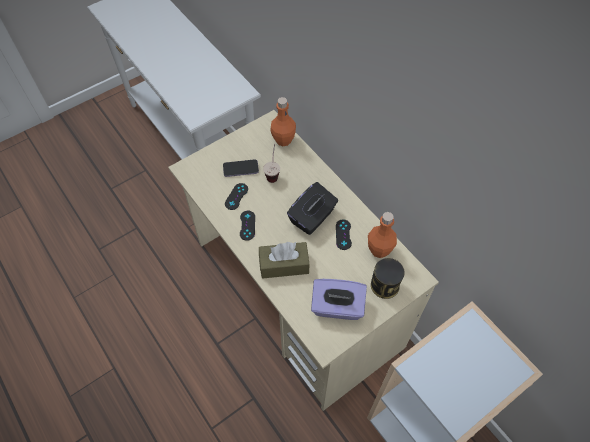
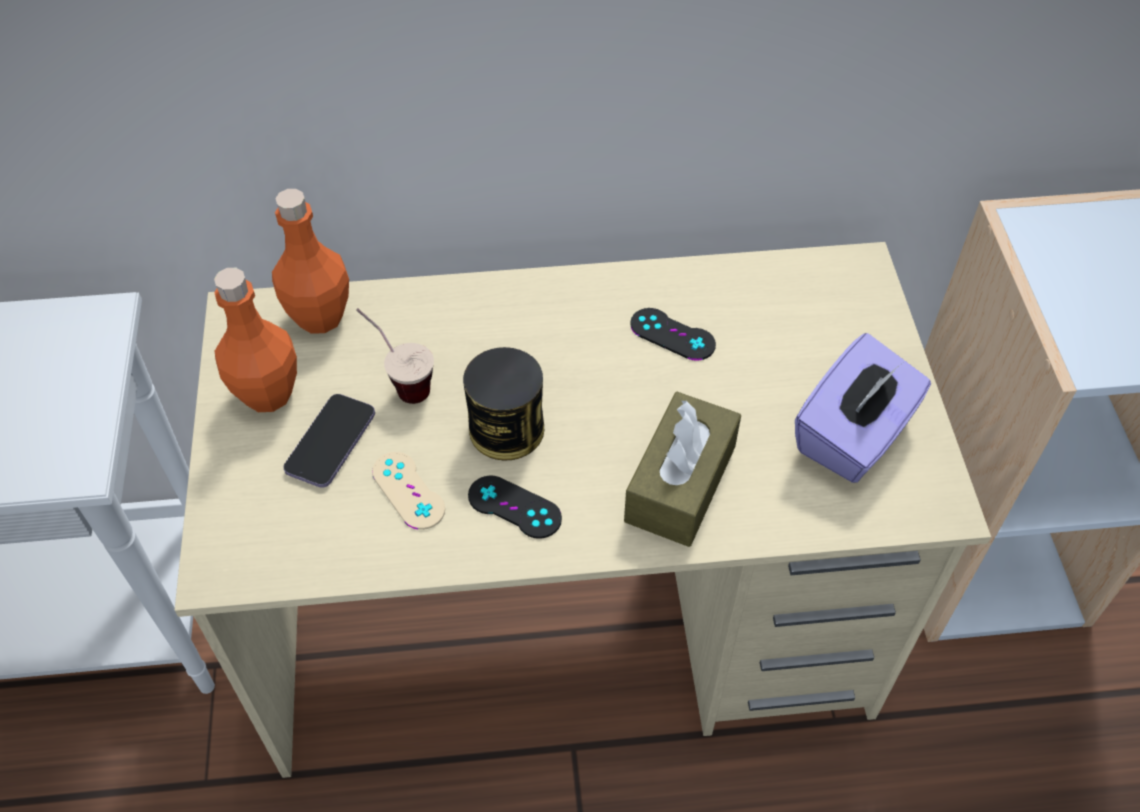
camera: 60 degrees left, 5 degrees down
(236, 196) = (408, 490): black game controller -> beige game controller
(312, 217) = (587, 367): black tissue box -> none
(379, 250) = (753, 294): orange bottle -> orange bottle (268, 394)
(384, 285) = (845, 328): can -> can (506, 429)

